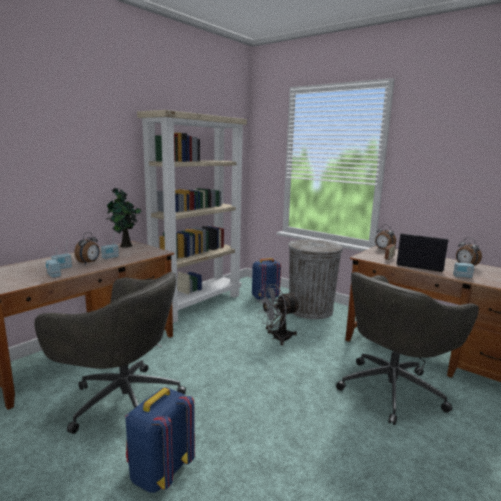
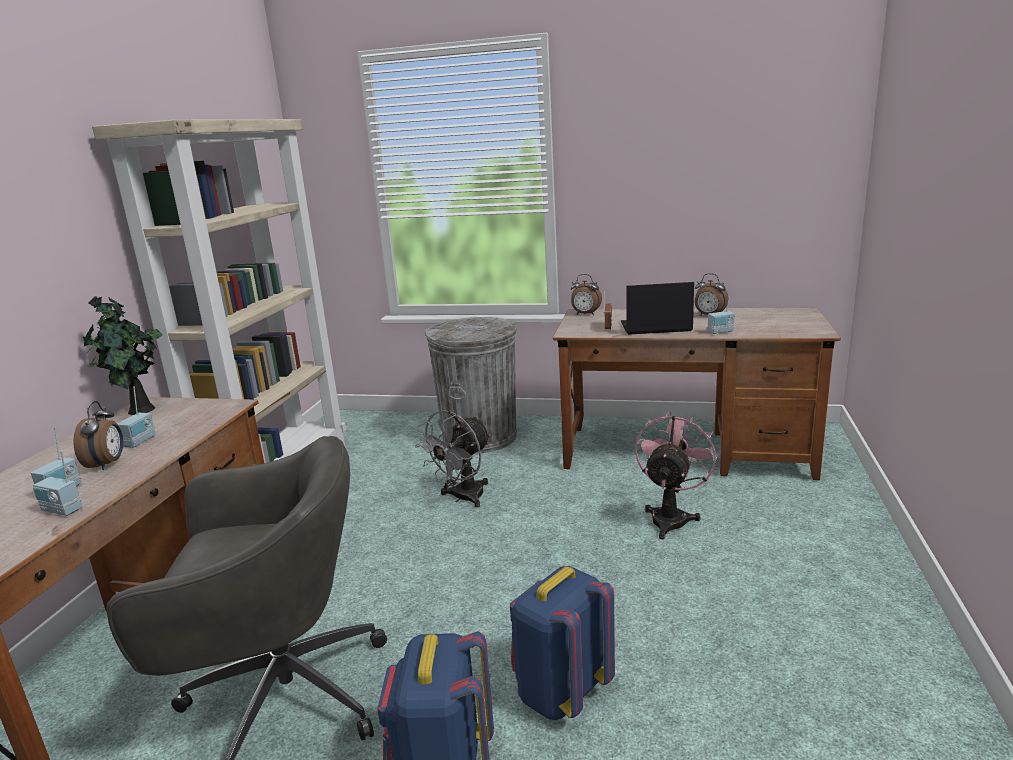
camera: 25 degrees left, 5 degrees up
(265, 297) = (392, 437): blue backpack -> blue backpack (560, 692)
(393, 389) = (671, 517): grey office chair -> pink fan

